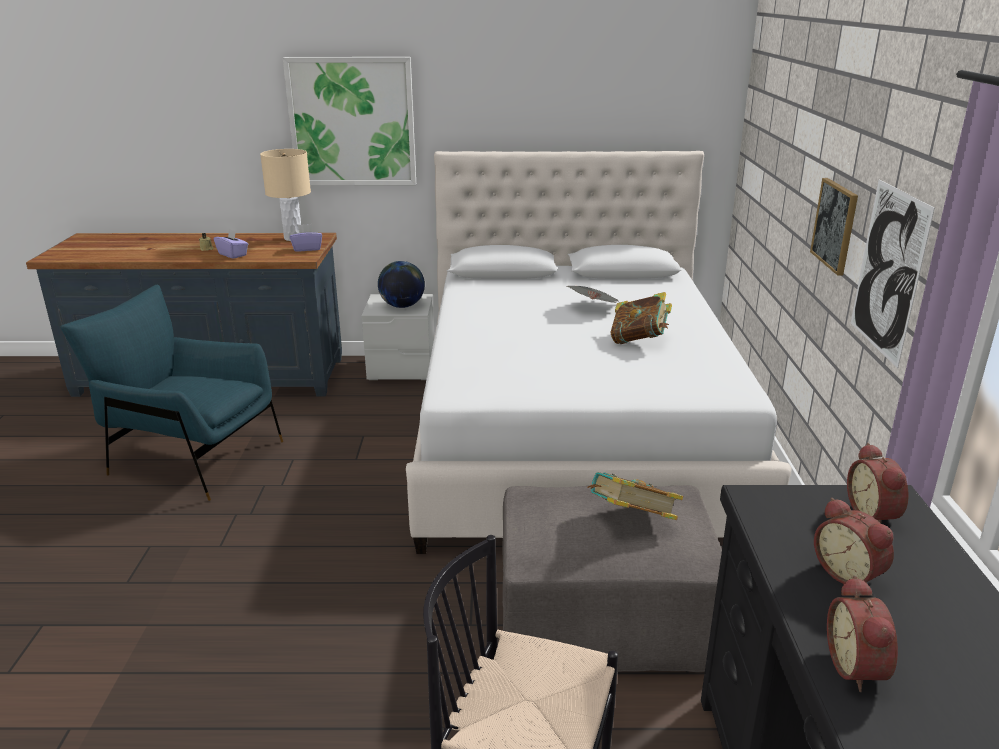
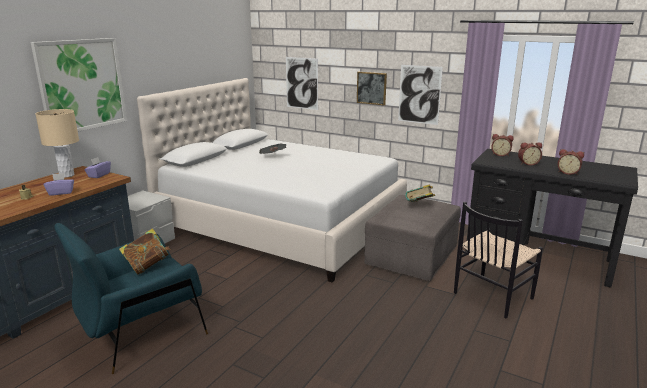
camera: 60 degrees left, 5 degrees down
(402, 306) = (144, 199): globe -> none
(639, 341) = (317, 158): book -> book (147, 266)
(772, 182) = (301, 83): none -> picture

